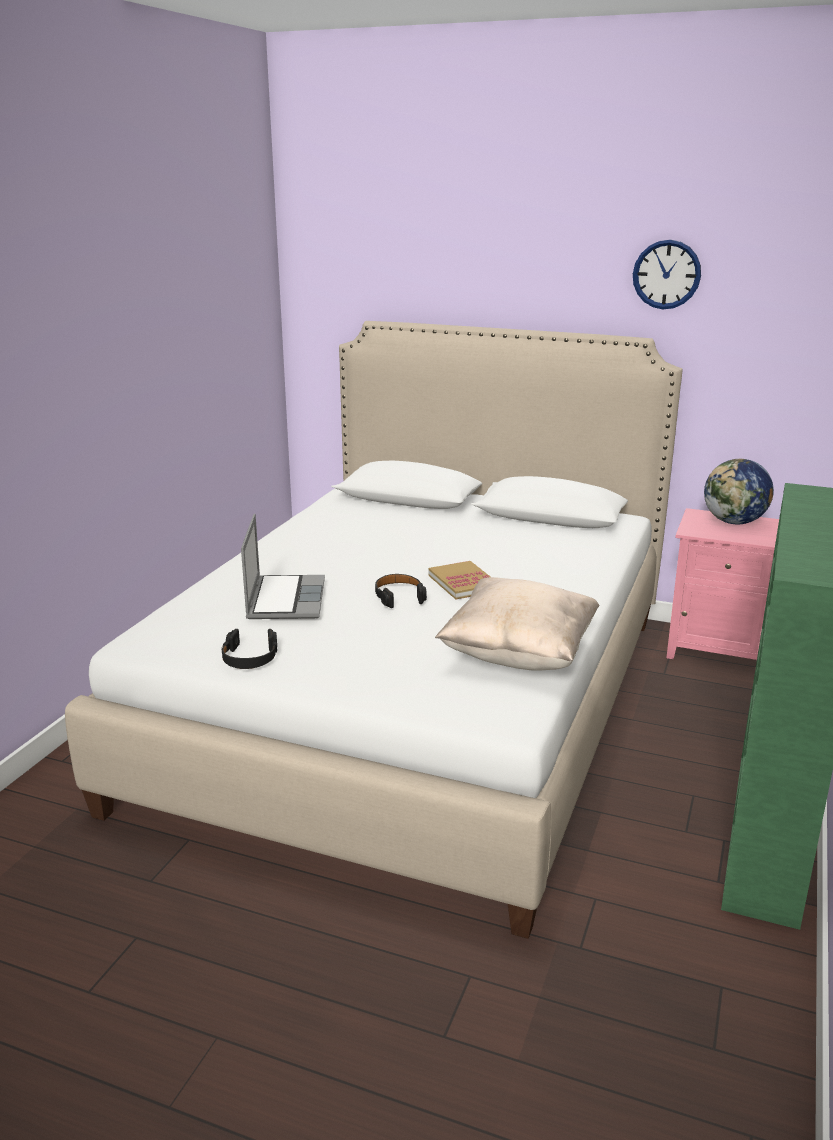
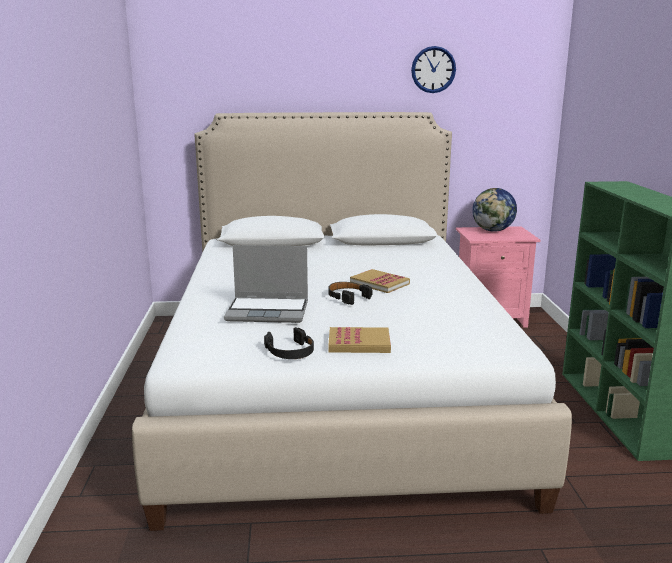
camera: 25 degrees left, 5 degrees down
(285, 599) = (269, 311): laptop -> laptop turned 120 degrees clockwise
(336, 663) = (359, 343): none -> book
(519, 655) = (471, 316): beige pillow -> none

